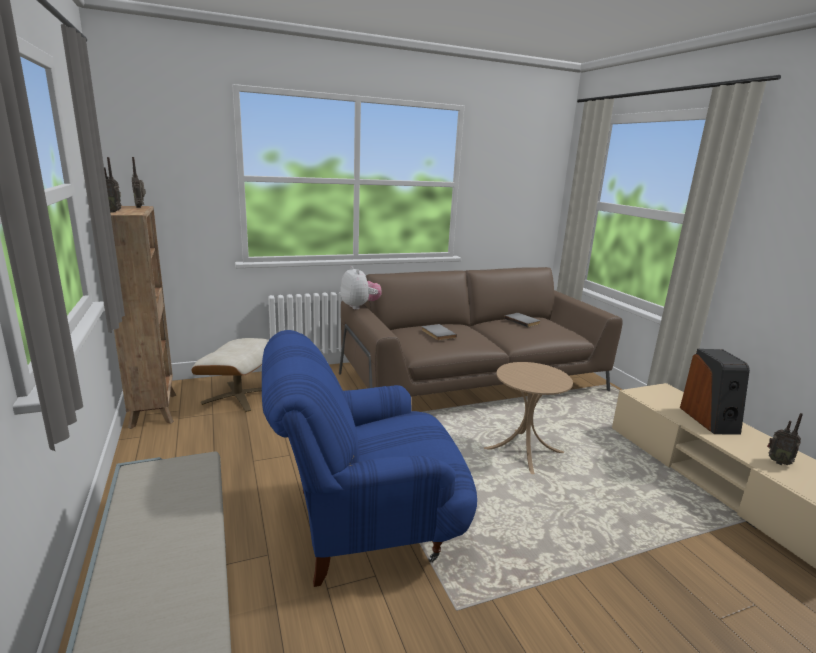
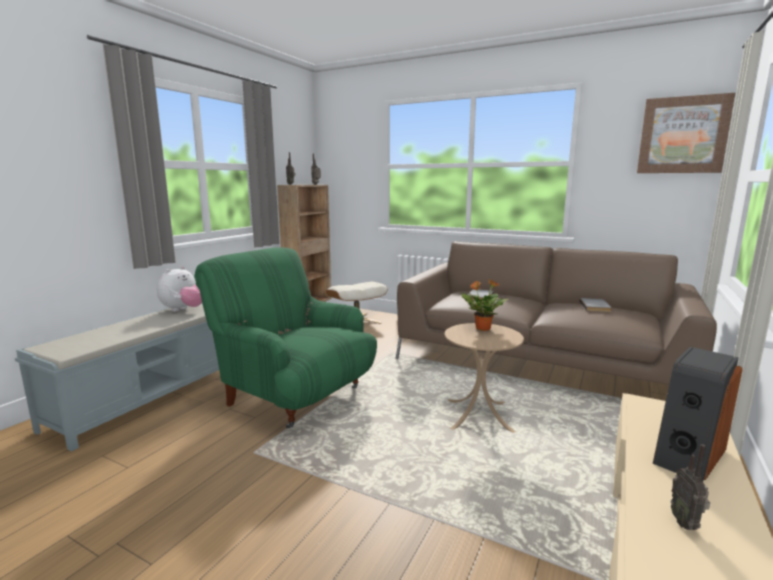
camera: 50 degrees right, 5 degrees down
(359, 306) = (439, 267): plush toy -> plush toy (184, 310)
(365, 524) = (294, 397): blue armchair -> green armchair
(519, 370) = (482, 328): none -> potted plant
(533, 165) = (682, 135): none -> picture

